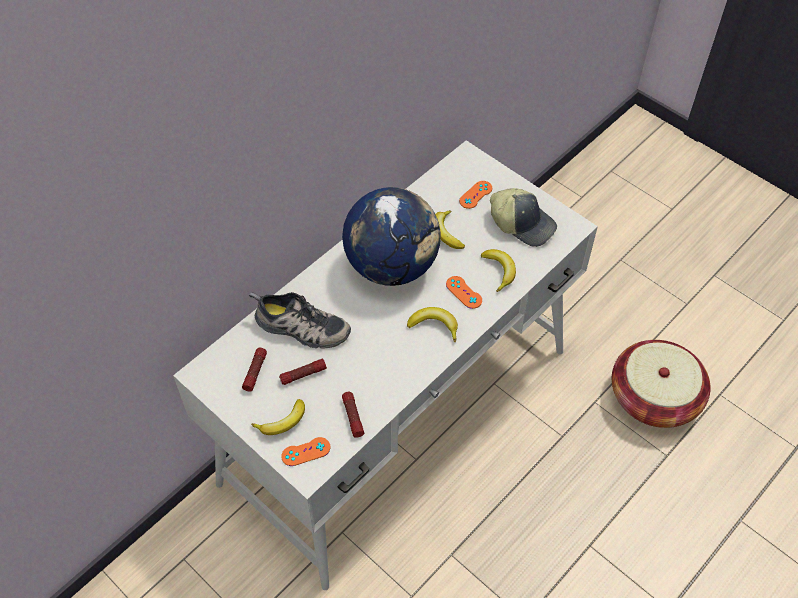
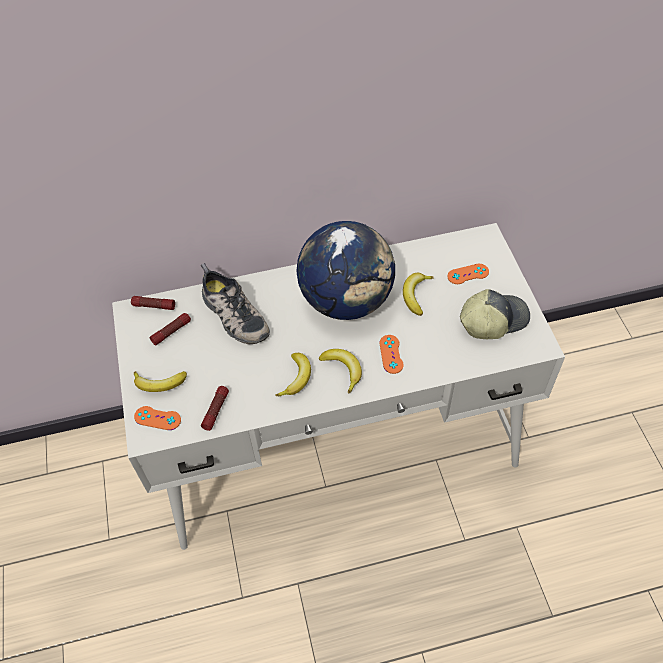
camera: 35 degrees right, 0 degrees up
(303, 375) = (205, 354): flashlight -> flashlight (154, 306)
(499, 271) = (438, 351): banana -> banana (296, 378)
(522, 223) = (492, 319): cap -> cap turned 90 degrees counterclockwise
(654, 397) = (577, 555): basket -> none

